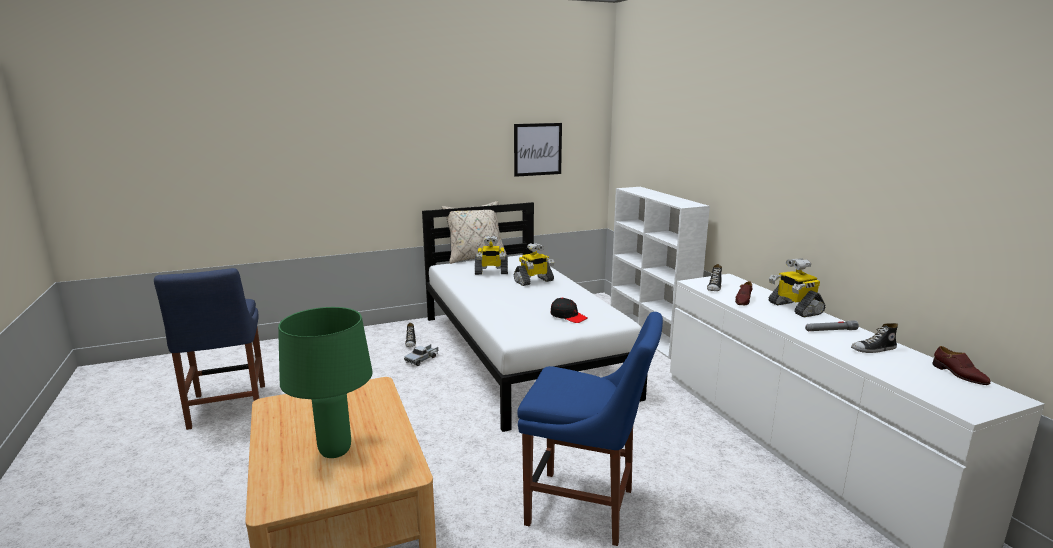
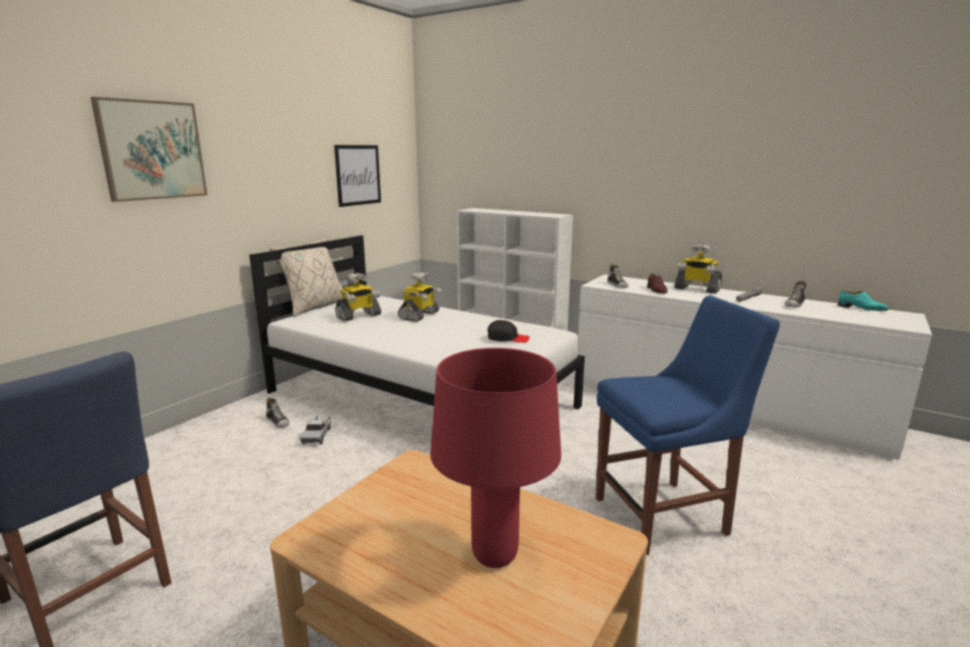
camera: 35 degrees left, 0 degrees up
(335, 451) = (494, 555): green table lamp -> red table lamp
(356, 132) = (152, 150): none -> picture
(959, 375) = (862, 308): brown shoe -> turquoise shoe

